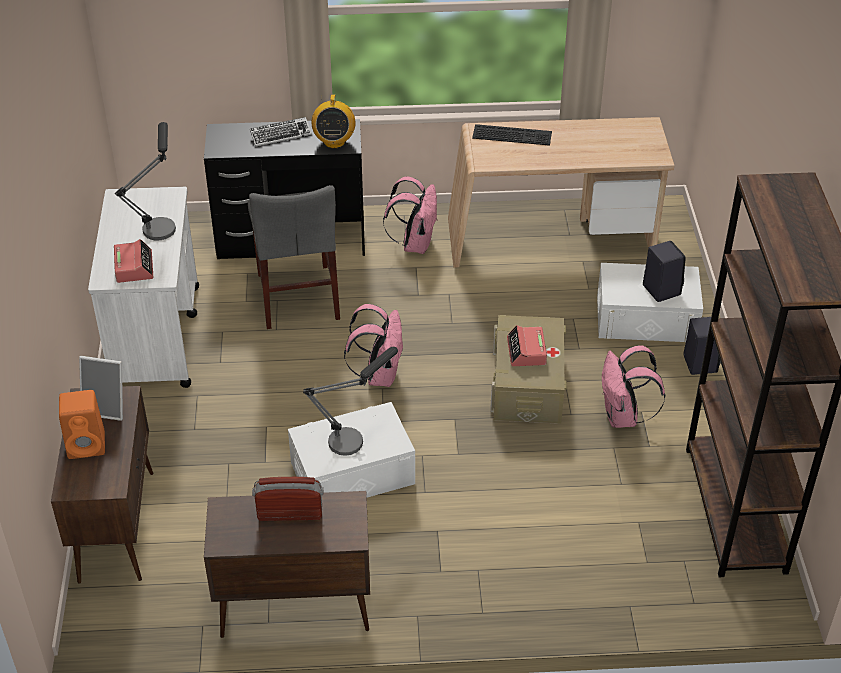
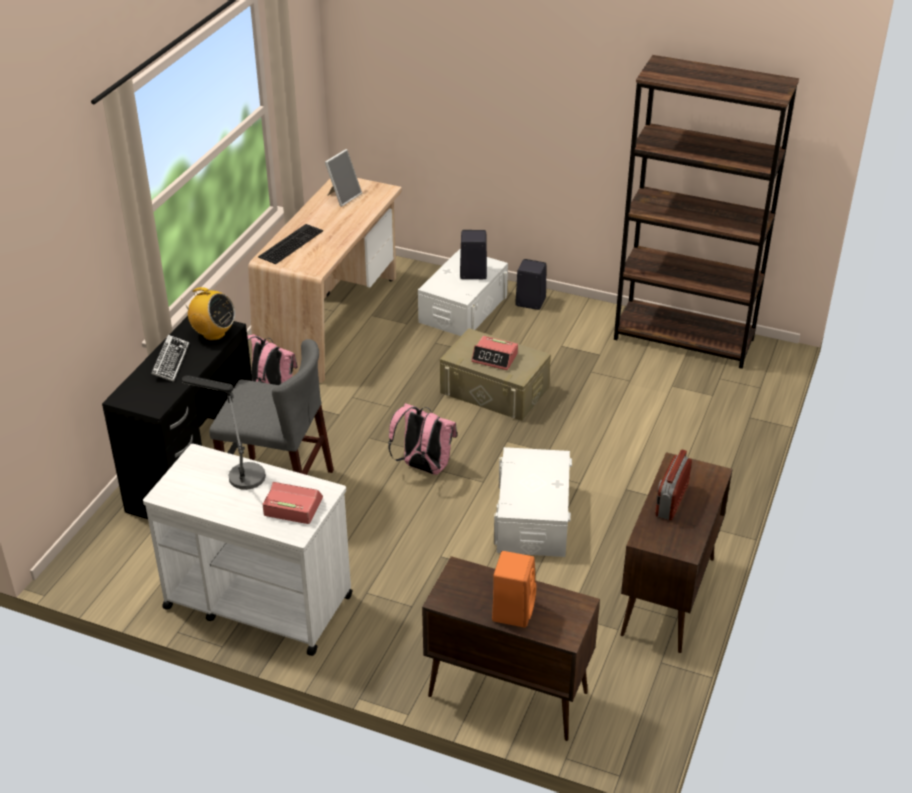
camera: 65 degrees left, 5 degrees down
(107, 407) = (467, 585): picture frame -> picture frame (343, 197)
(354, 437) = (533, 480): table lamp -> none
(623, 417) = (561, 356): pink backpack -> none

